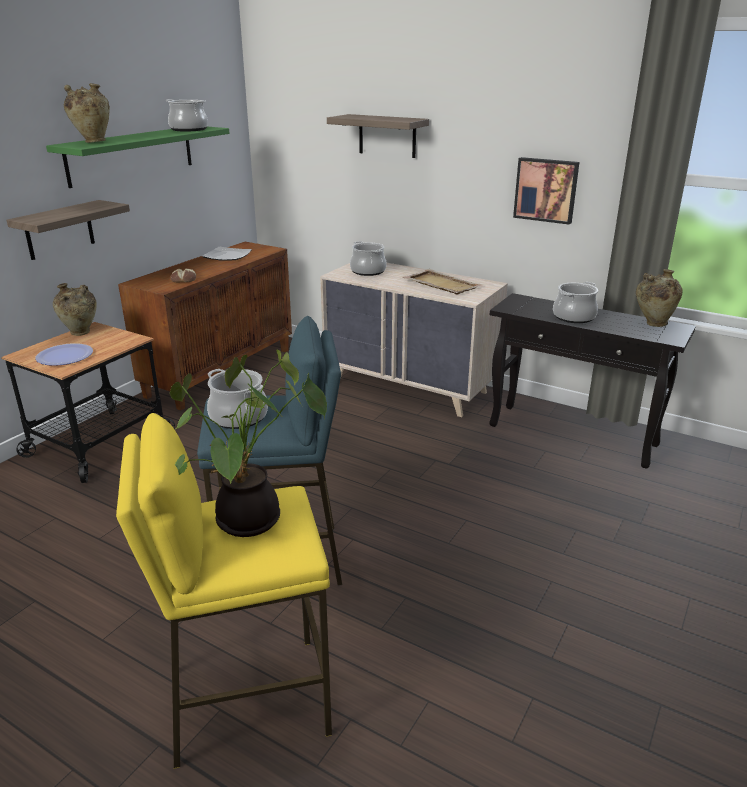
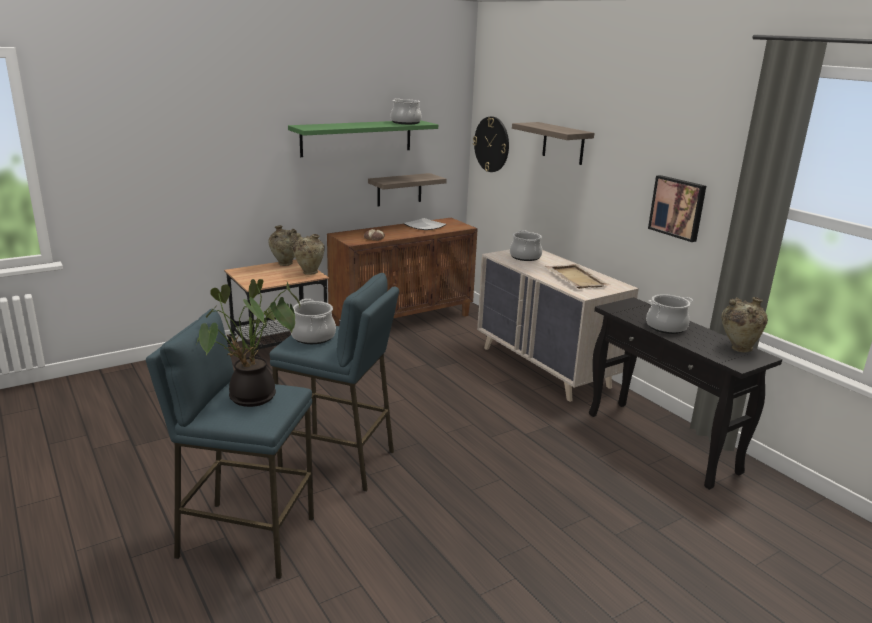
camera: 25 degrees right, 5 degrees down
(59, 230) = (287, 186): shelf -> shelf (399, 189)
(64, 356) = (261, 277): plate -> none
(93, 142) = (321, 126): beige vase -> beige vase (309, 272)
(247, 699) = (246, 537): yellow stool -> blue stool
(283, 148) = (492, 144): none -> wall clock

